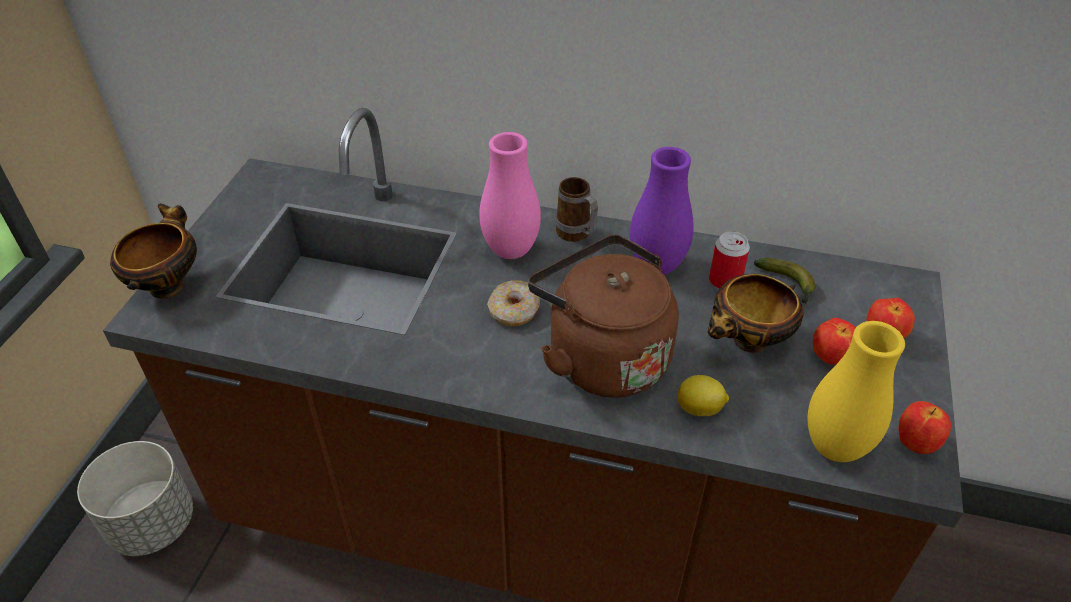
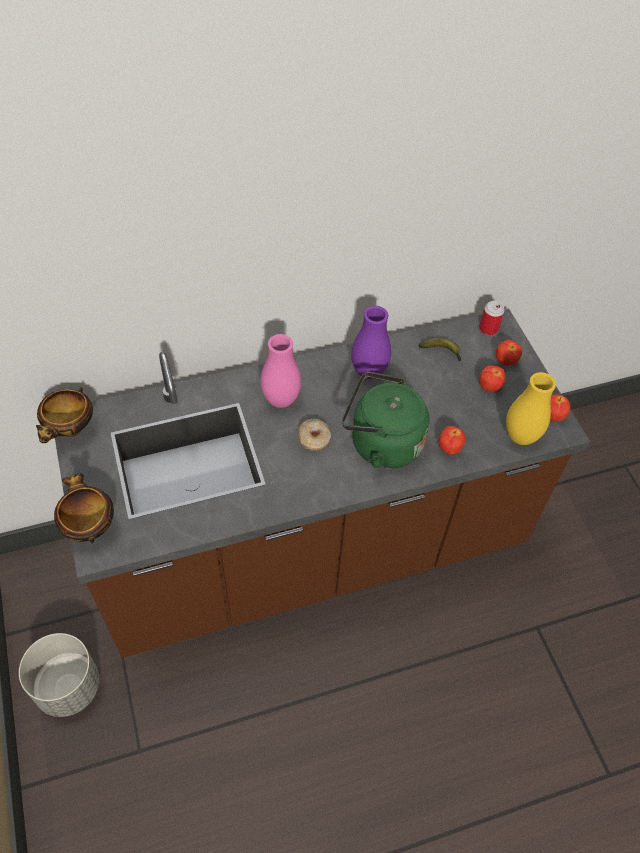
camera: 35 degrees left, 10 degrees up
(577, 236) = (311, 372): mug -> none
(602, 356) = (381, 443): brown kettle -> green kettle
(700, 409) = (449, 448): lemon -> apple
(725, 281) = (410, 364): can -> can (488, 328)
(748, 343) = (446, 398): bowl -> bowl (70, 430)

